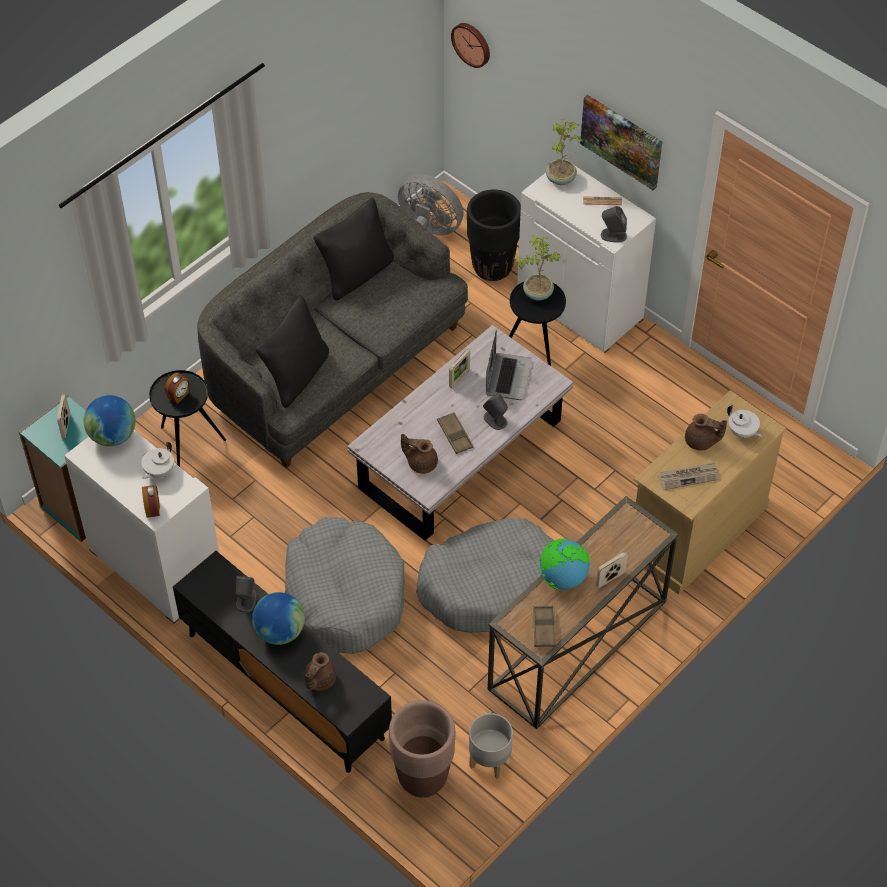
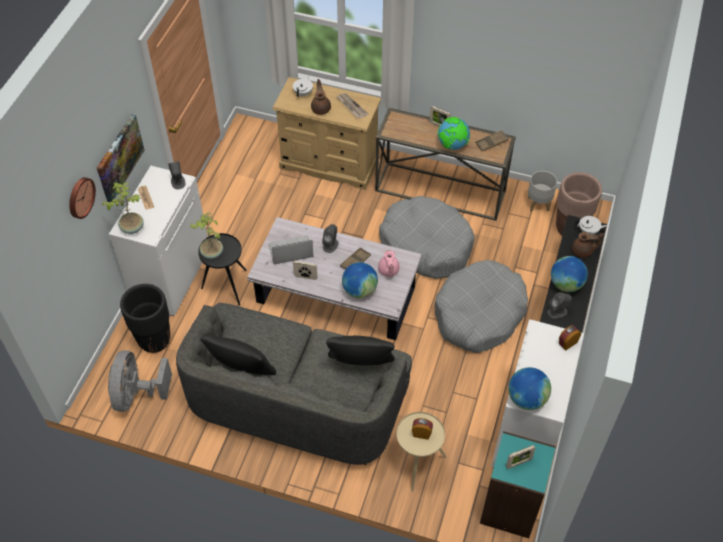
camera: 115 degrees left, 0 degrees up
(159, 471) = (536, 354): white teapot -> white teapot (588, 231)
(187, 444) = (417, 465): black side table -> beige side table
(409, 423) = (359, 290): none -> globe
(421, 463) = (388, 271): brown teapot -> pink teapot
(472, 44) = (39, 280): wall clock -> wall clock (80, 197)

